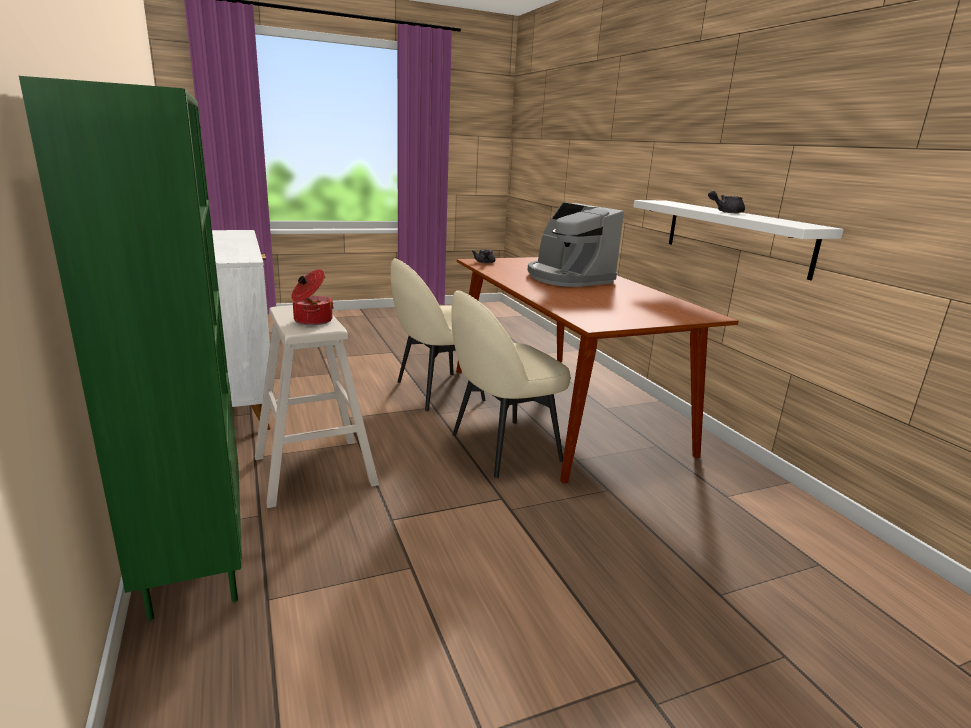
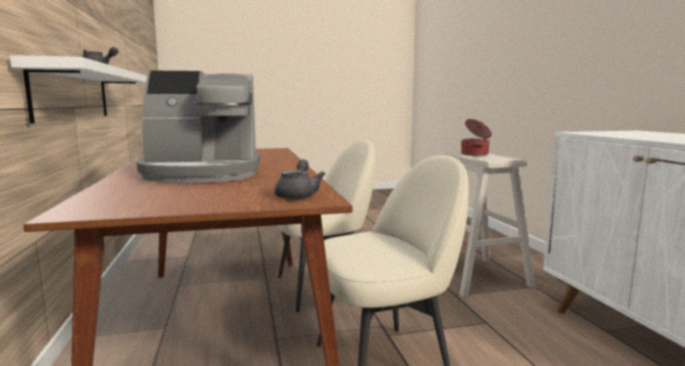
camera: 170 degrees left, 10 degrees down
(194, 557) = (501, 245): green bookcase -> none
(567, 278) = (203, 173): coffee machine -> coffee machine turned 105 degrees clockwise

